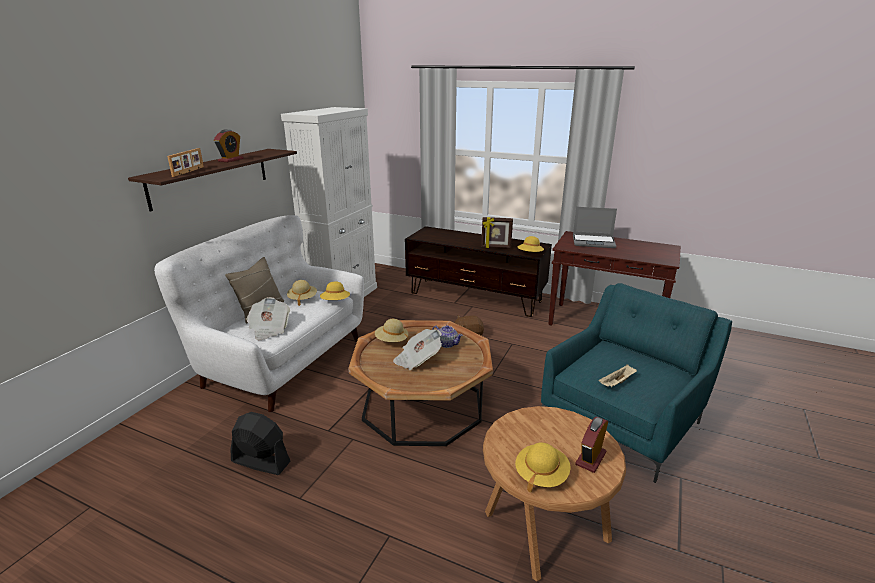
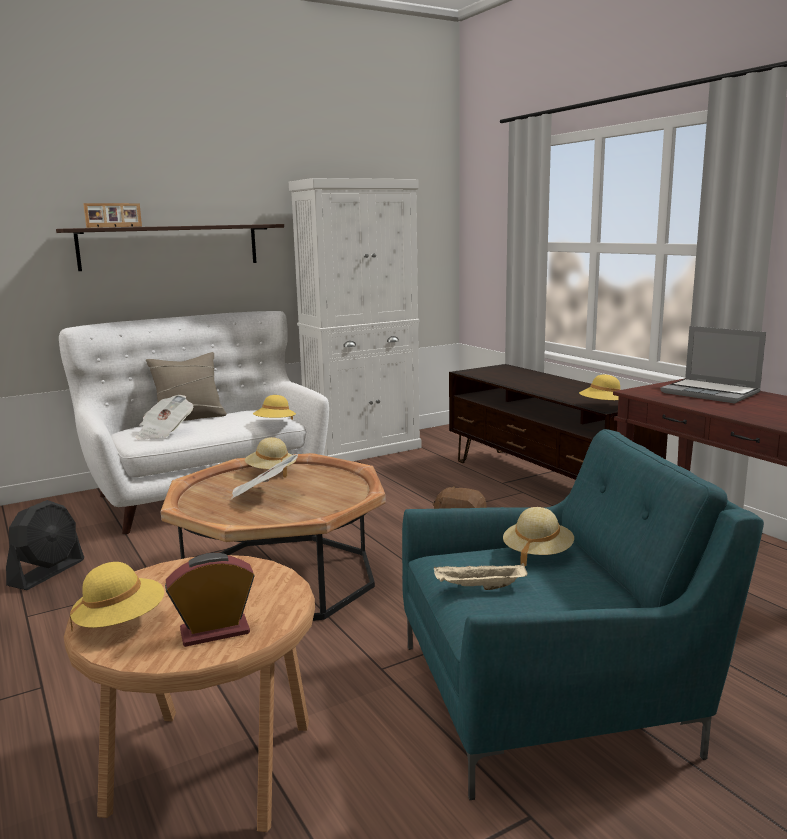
camera: 35 degrees right, 10 degrees down
(231, 160) = (188, 225): alarm clock -> none
(260, 462) = (47, 572): black fan -> black fan turned 60 degrees clockwise
(302, 299) = (246, 415): beige hat -> beige hat (537, 553)
(447, 344) = (329, 489): teapot -> none
(496, 247) = (562, 394): picture frame -> none

